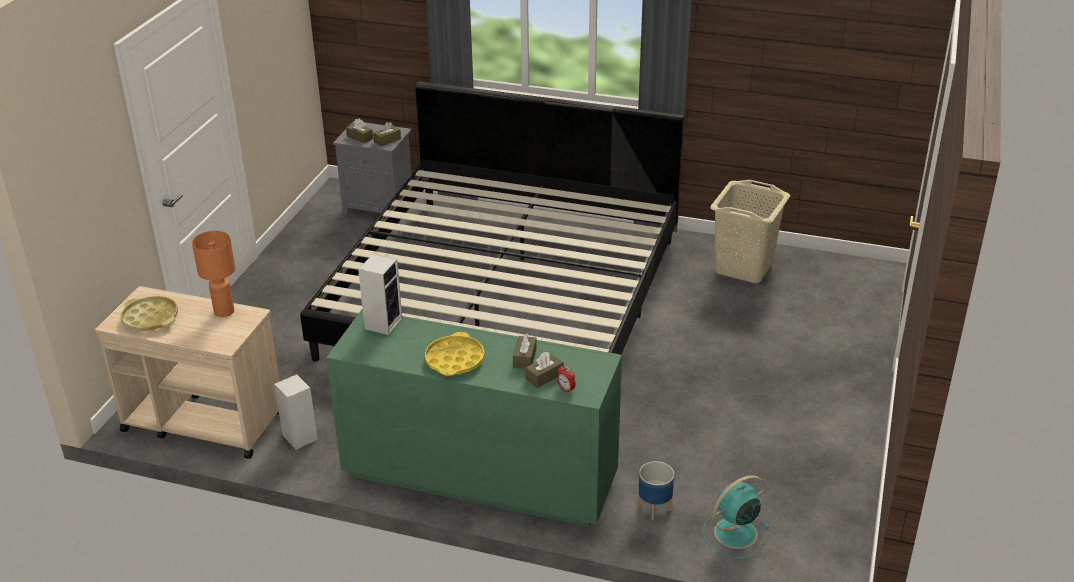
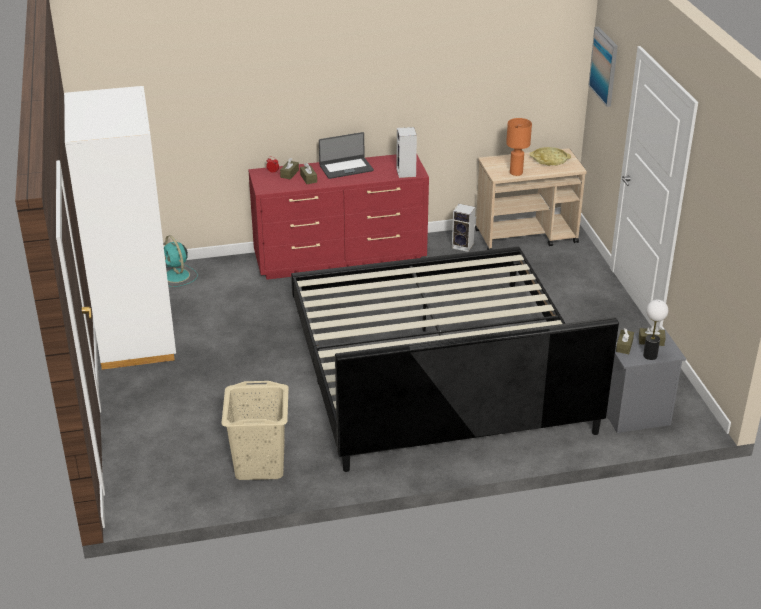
camera: 150 degrees right, 0 degrees up
(68, 161) = (604, 66): none -> picture
(378, 129) = (650, 356): none -> table lamp
(454, 360) = (346, 168): yellow tray -> laptop
(478, 477) = (341, 259): green dresser -> red dresser
(654, 508) = (229, 274): planter -> none
(734, 534) = (177, 276): turquoise fan -> turquoise fan turned 120 degrees clockwise
(826, 448) = (137, 336): none -> white wardrobe

